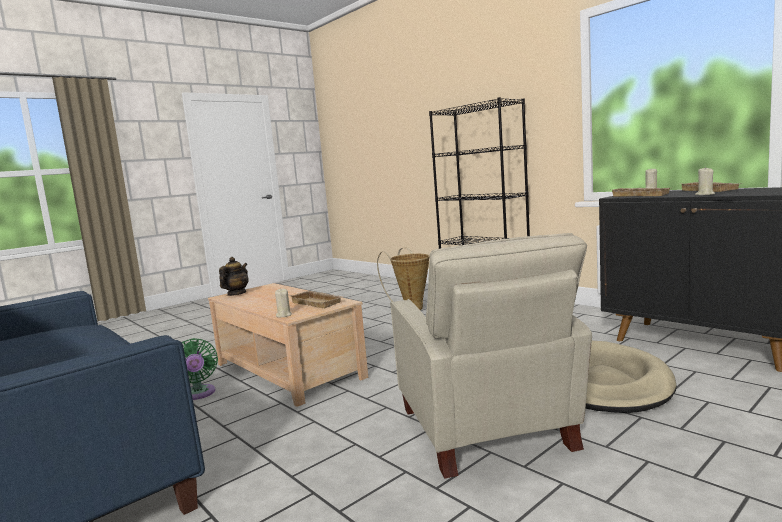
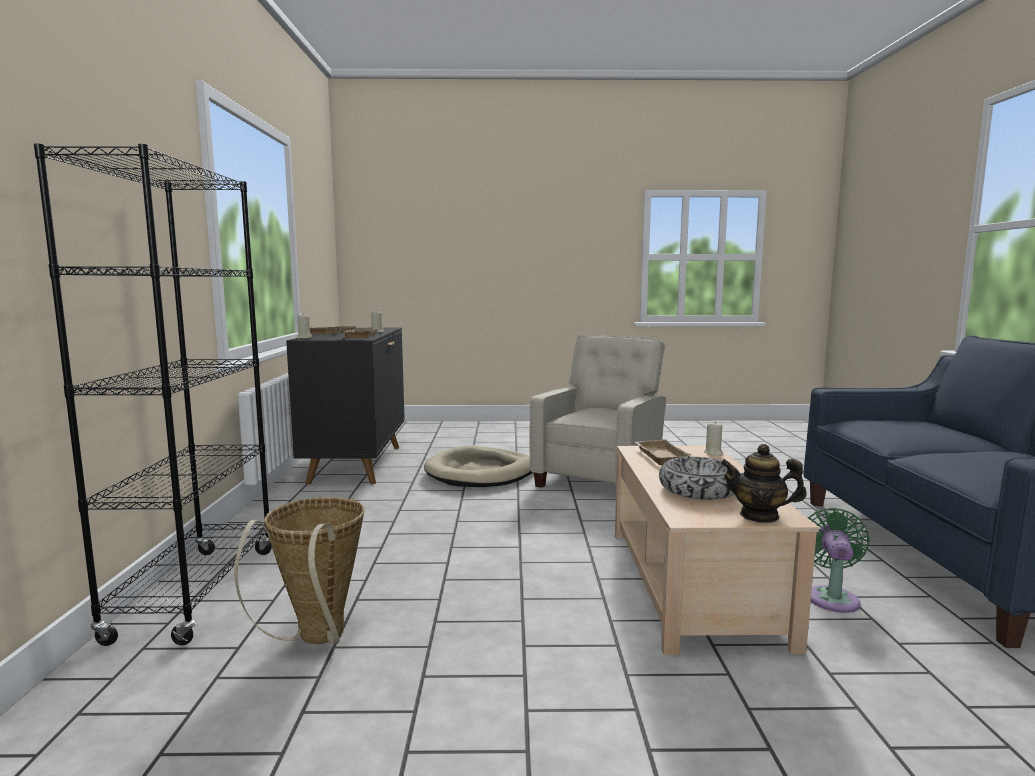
camera: 140 degrees left, 0 degrees up
(236, 294) = (759, 516): teapot -> teapot turned 45 degrees clockwise
(273, 294) = (698, 490): none -> bowl

